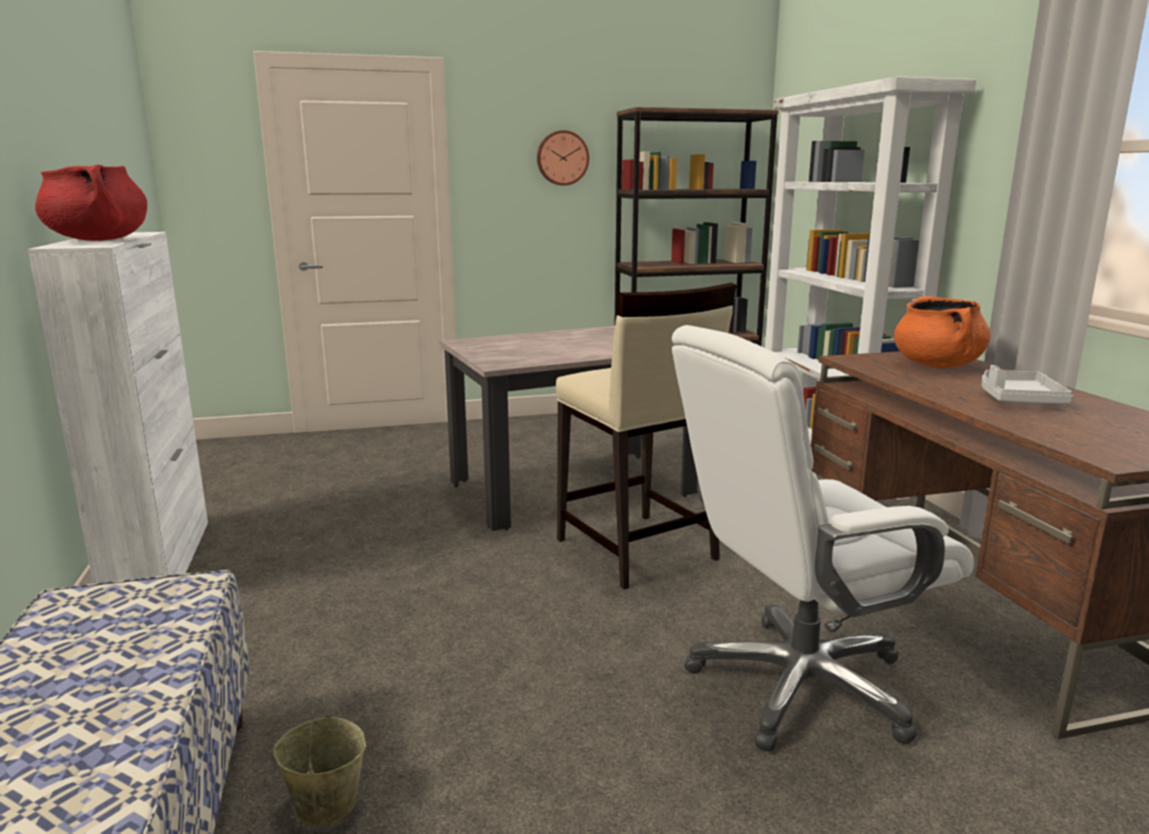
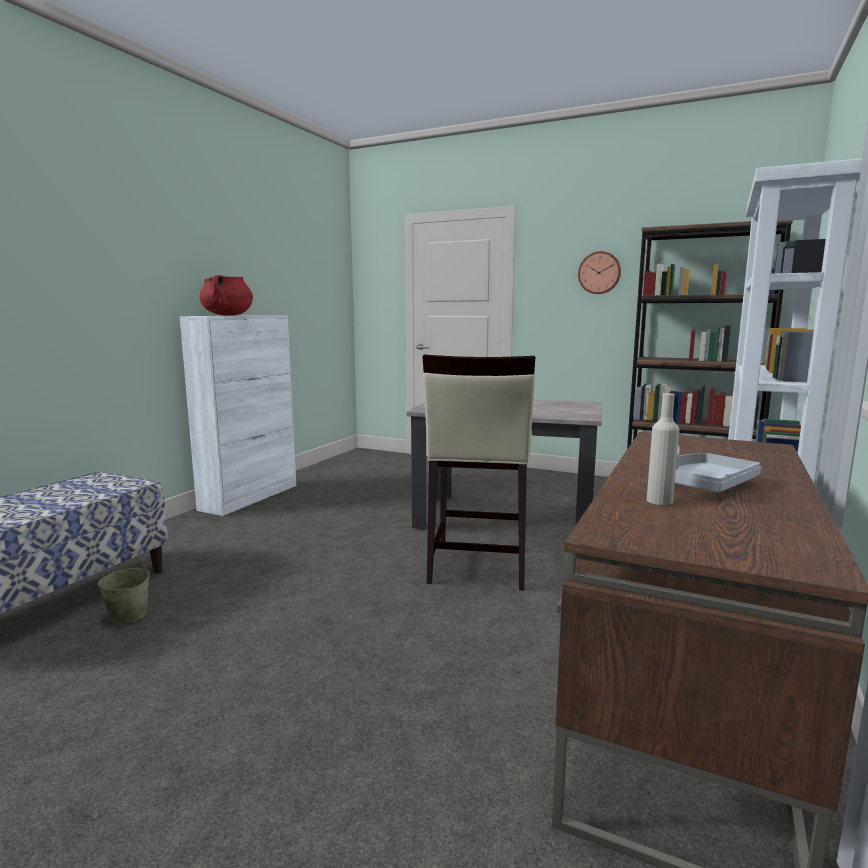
camera: 40 degrees right, 5 degrees down
(799, 685) = (425, 682): white office chair -> none
(937, 365) = (728, 453): orange cooking pot -> none
(1045, 421) = (659, 501): none -> beige bottle

